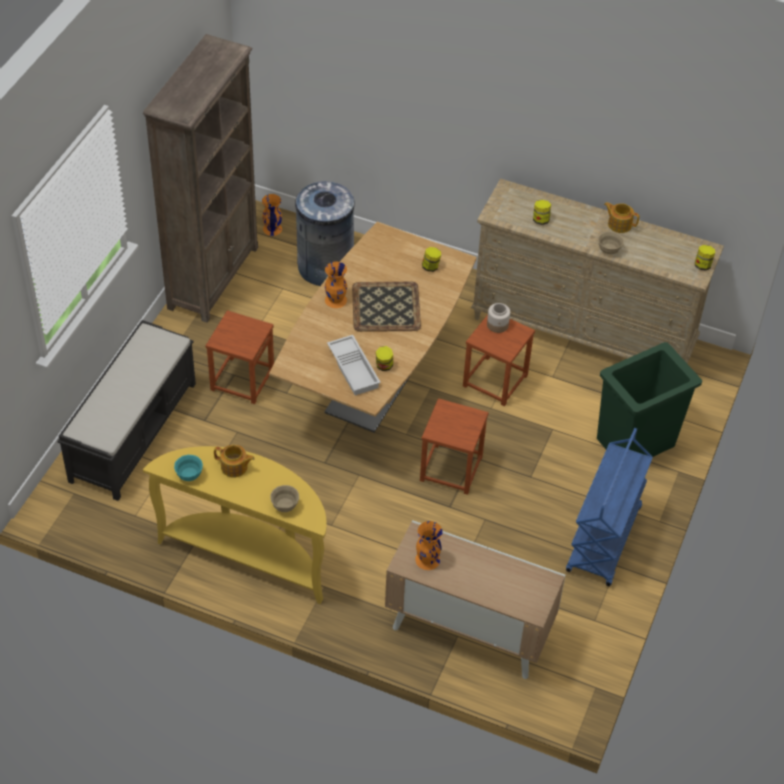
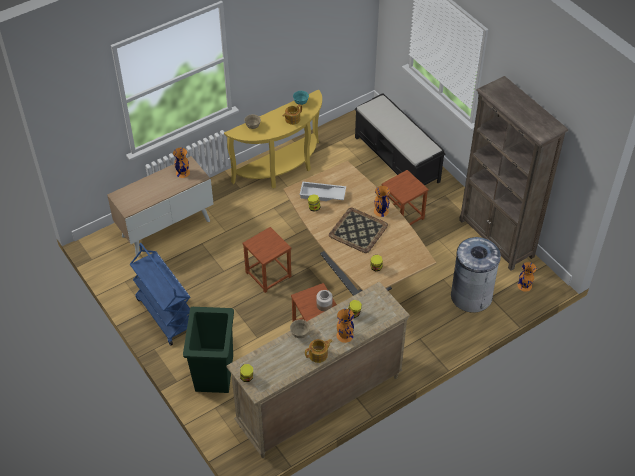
camera: 125 degrees right, 0 degrees up
(576, 215) = (344, 335): none -> orange vase

